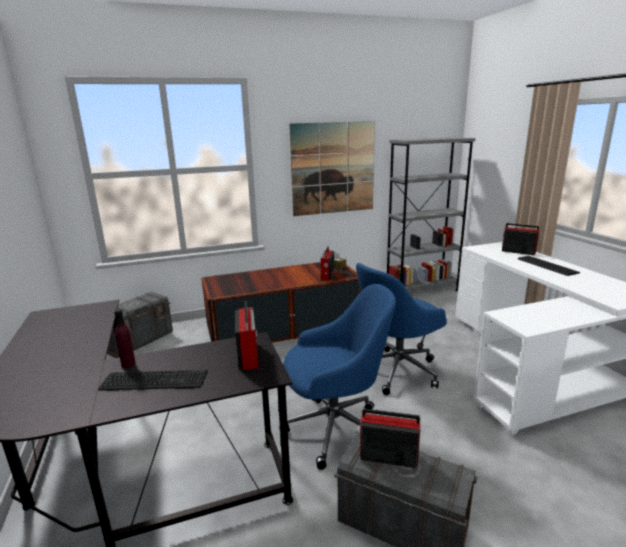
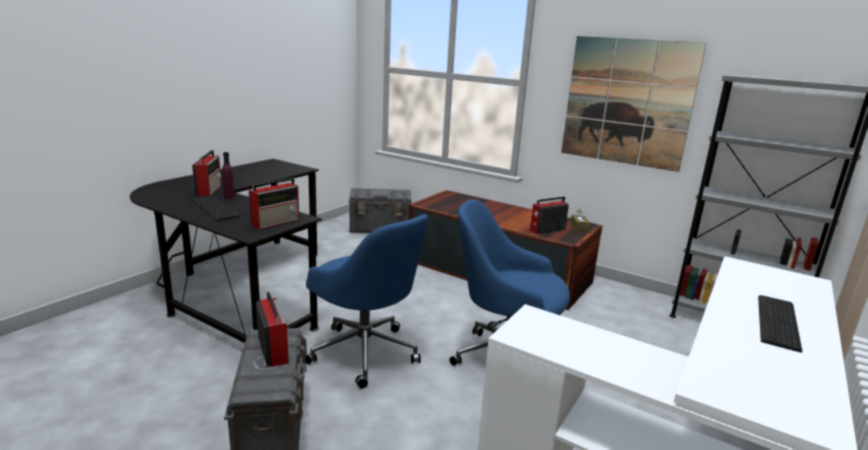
camera: 50 degrees right, 0 degrees up
(517, 252) = (794, 294): radio -> radio (209, 189)

